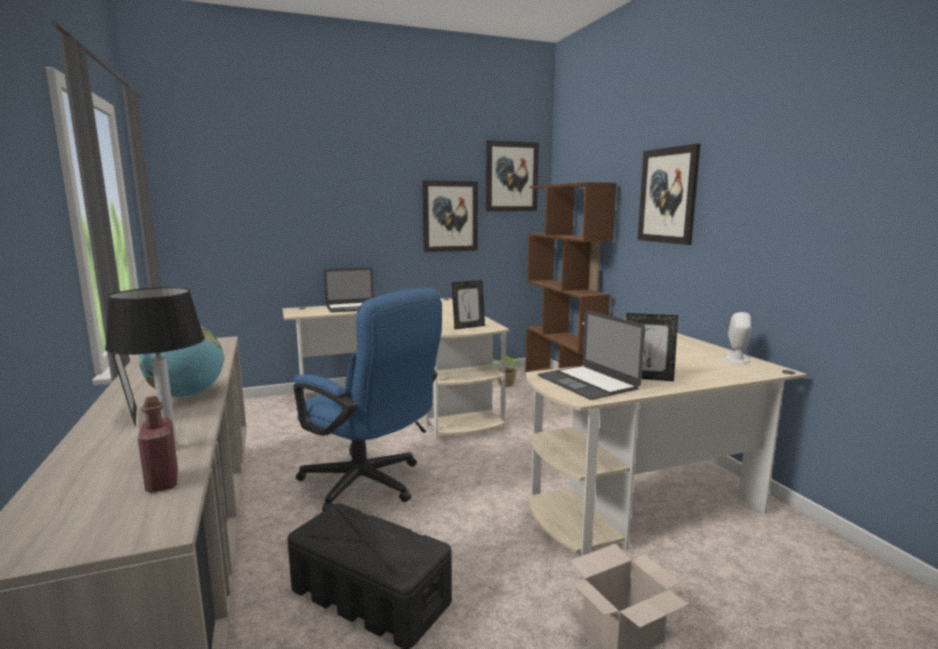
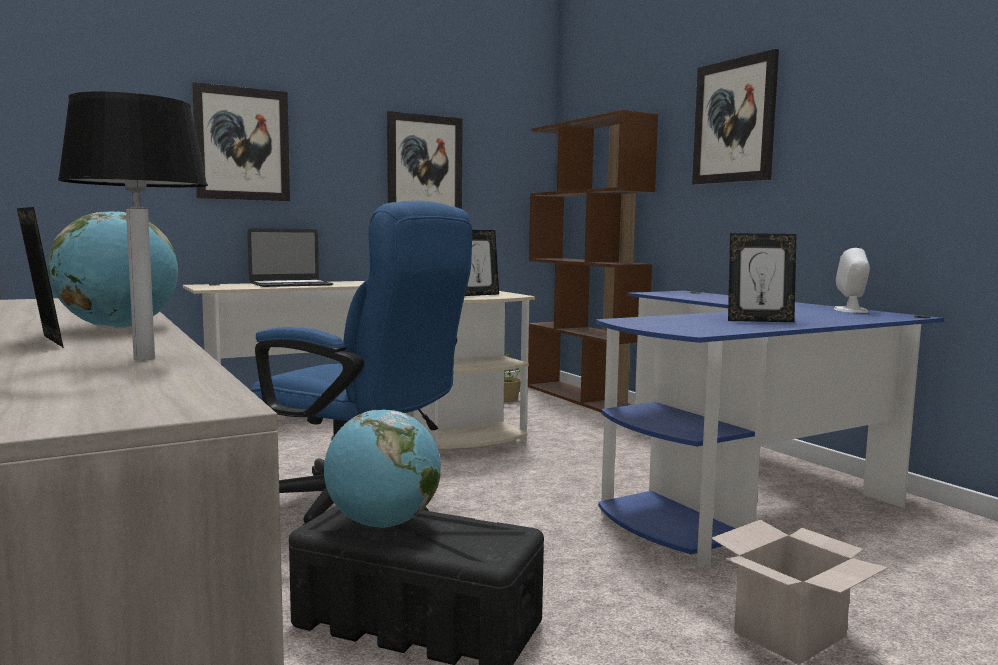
camera: 10 degrees left, 5 degrees down
(162, 482) = (166, 378): red bottle -> none
(348, 531) = (383, 524): none -> globe
(511, 177) = (505, 116): picture -> picture (242, 144)
(587, 382) = (687, 323): laptop -> none
(647, 480) = (741, 484): beige desk -> blue desk

